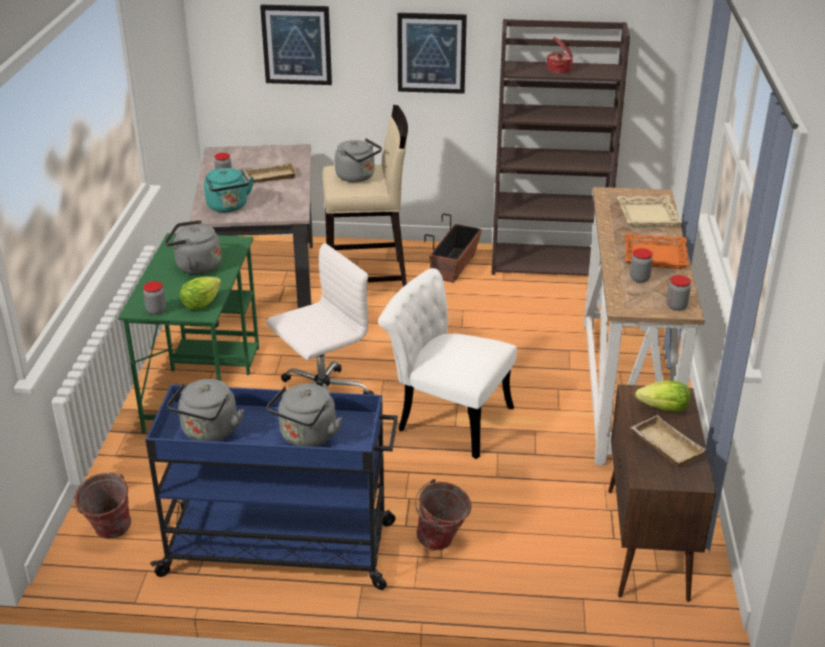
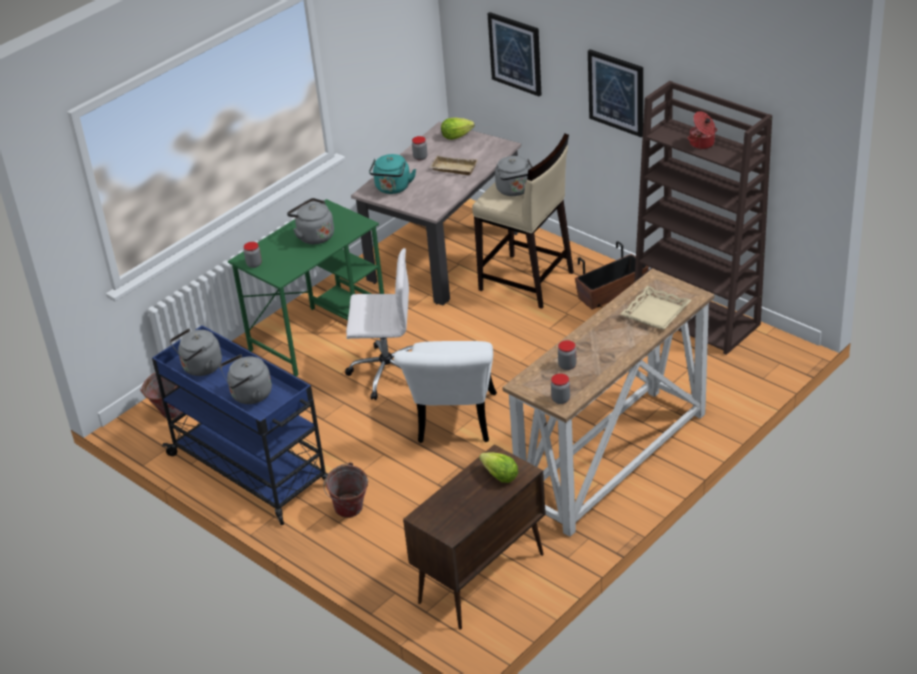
camera: 40 degrees right, 5 degrees up
(201, 303) = (285, 269): lettuce -> lettuce (456, 136)
(445, 417) = (454, 424): white chair -> white chair turned 150 degrees counterclockwise
(655, 256) = (608, 351): orange tray -> none
(664, 446) = (463, 502): beige tray -> none

